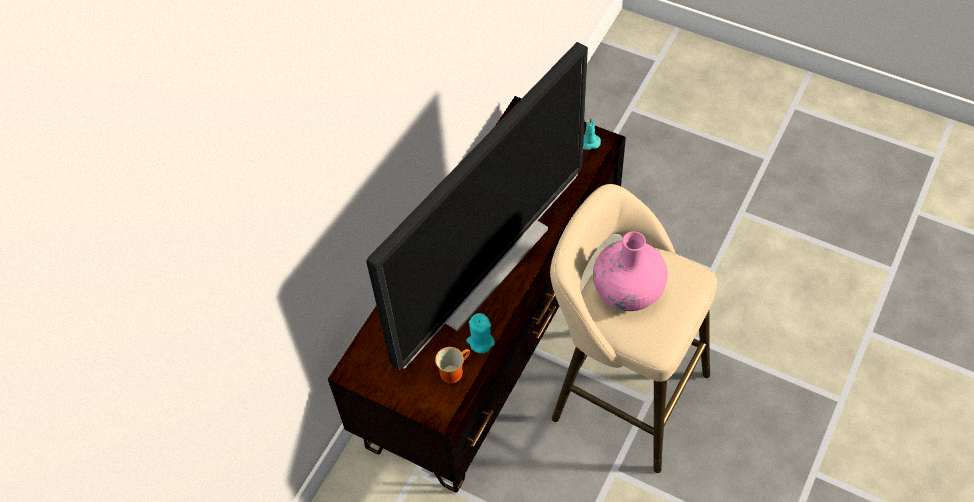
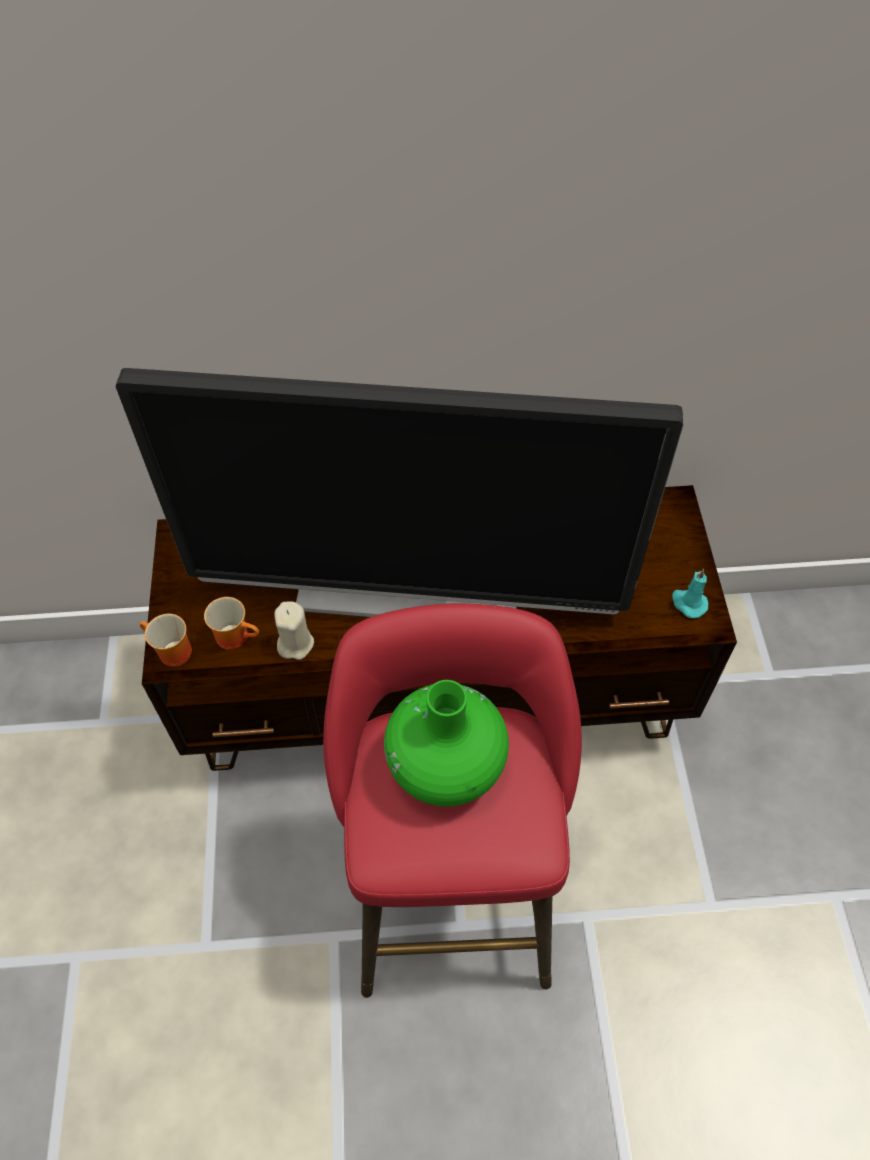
camera: 55 degrees right, 0 degrees up
(440, 412) = (170, 653): none -> mug
(480, 342) = (295, 643): turquoise candle -> beige candle
(622, 392) = (451, 886): beige stool -> red stool
(628, 291) = (445, 765): pink vase -> green vase

